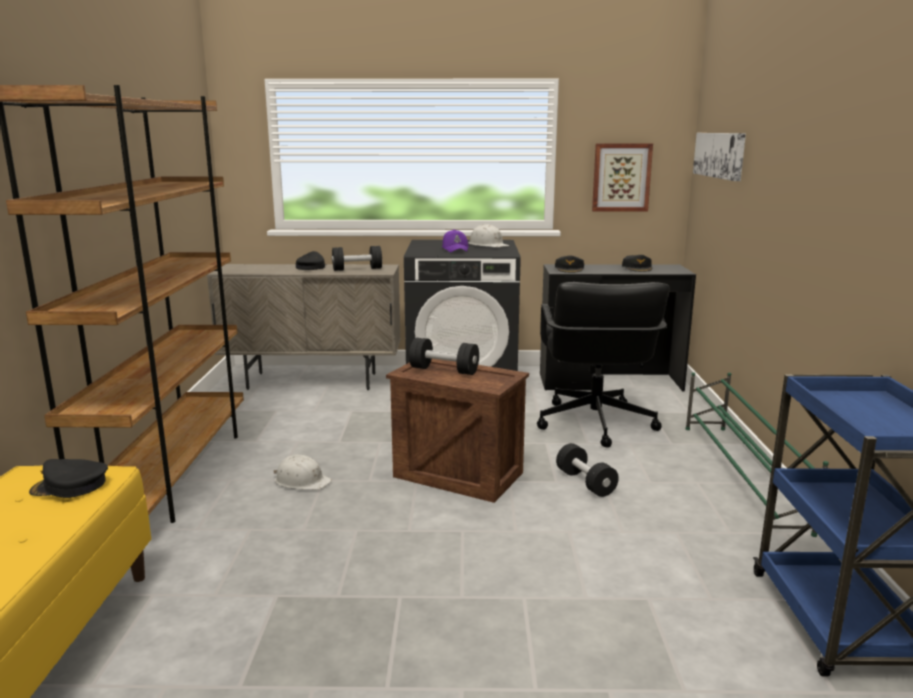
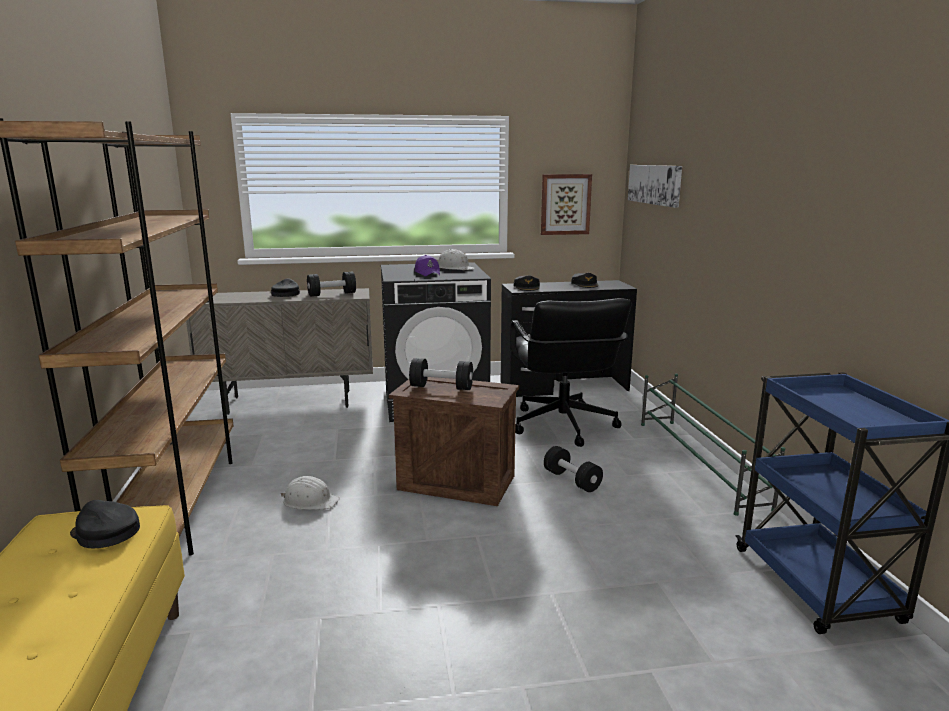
camera: 10 degrees left, 0 degrees up
(70, 486) = (105, 532): black cap -> black cap turned 45 degrees clockwise

